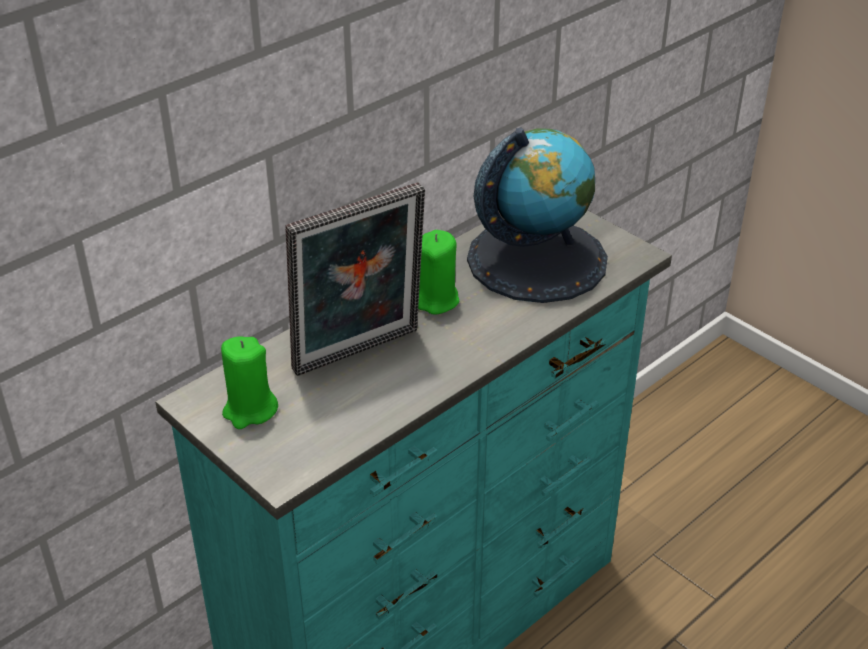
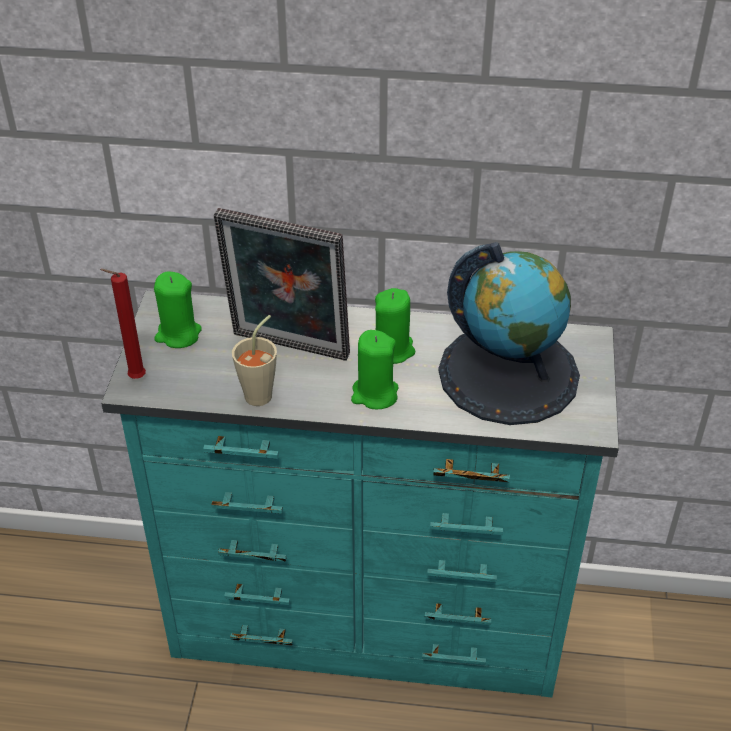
camera: 50 degrees right, 5 degrees up
(272, 468) = (134, 378): none -> red candle
(394, 397) = (262, 392): none -> beige cup
(476, 336) = (374, 394): none -> green candle

